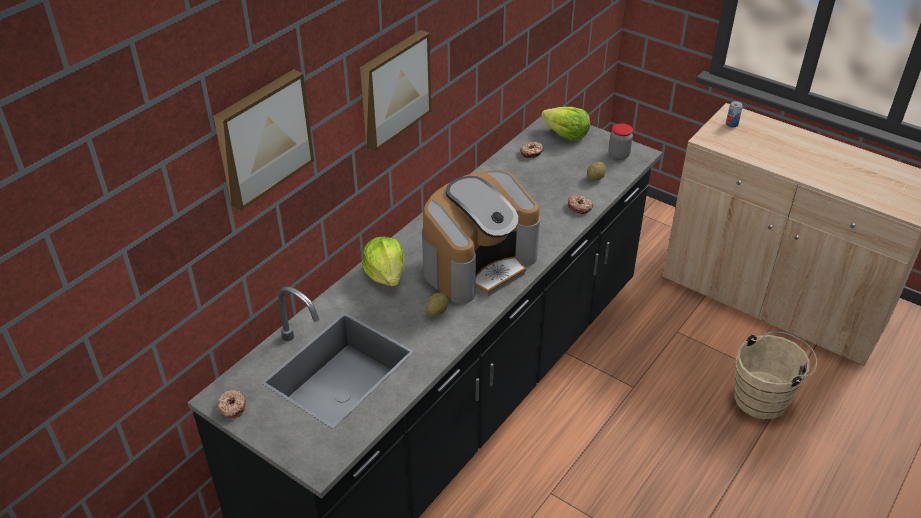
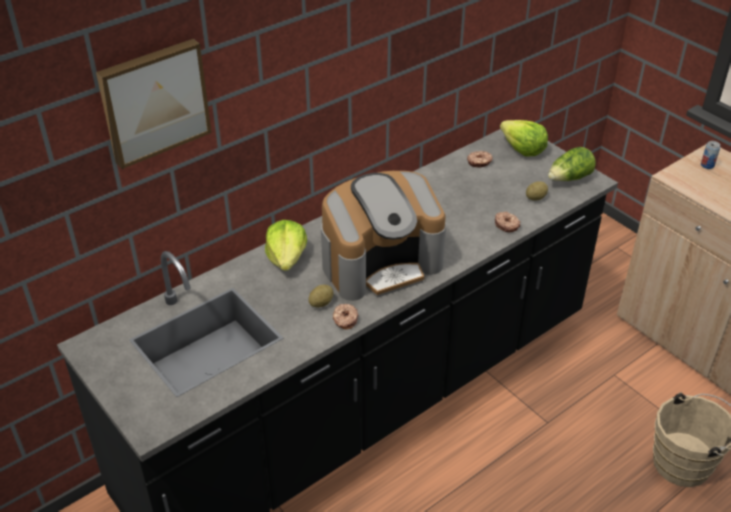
camera: 15 degrees right, 0 degrees up
(232, 407) = (94, 357): donut -> donut (345, 319)
(393, 89) = (316, 74): picture -> none
(618, 155) = (569, 178): jar -> lettuce

